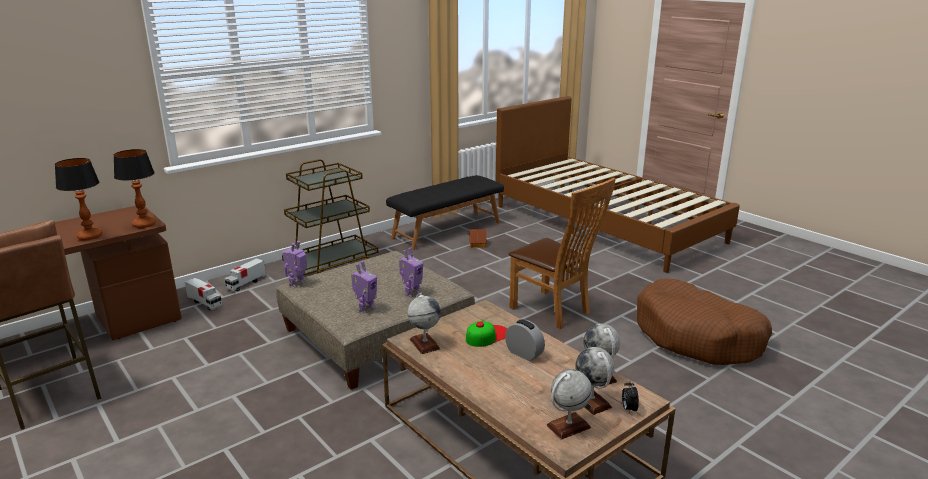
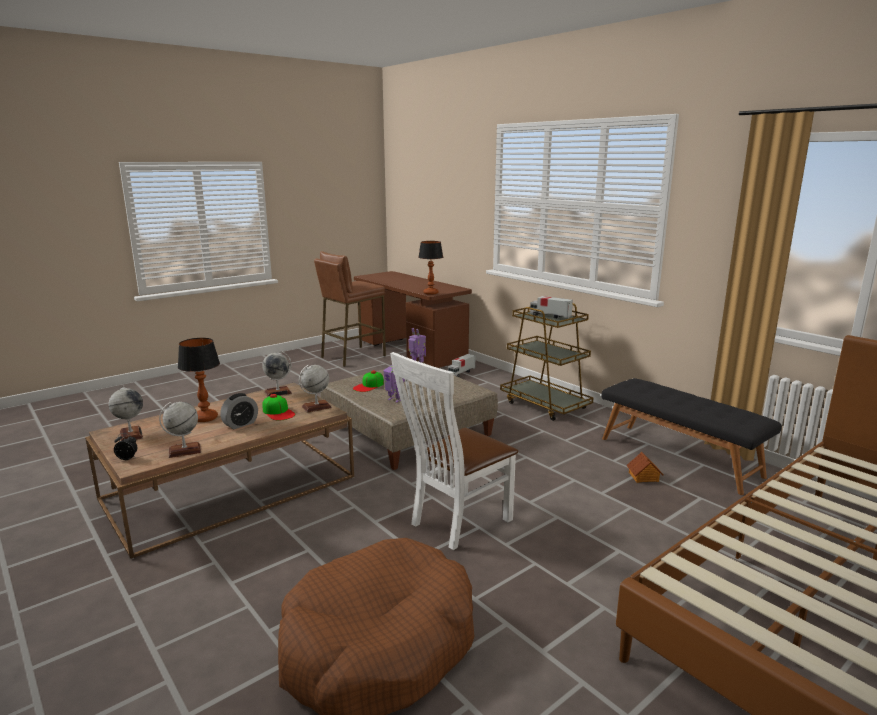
camera: 90 degrees right, 5 degrees down
(90, 236) = (411, 288): table lamp -> table lamp (206, 418)
(246, 283) = (496, 380): toy truck -> toy truck (550, 316)
(365, 309) = (369, 386): toy robot -> cap
(554, 311) = (456, 523): brown chair -> white chair
(591, 401) = (151, 445): globe -> globe (316, 407)

